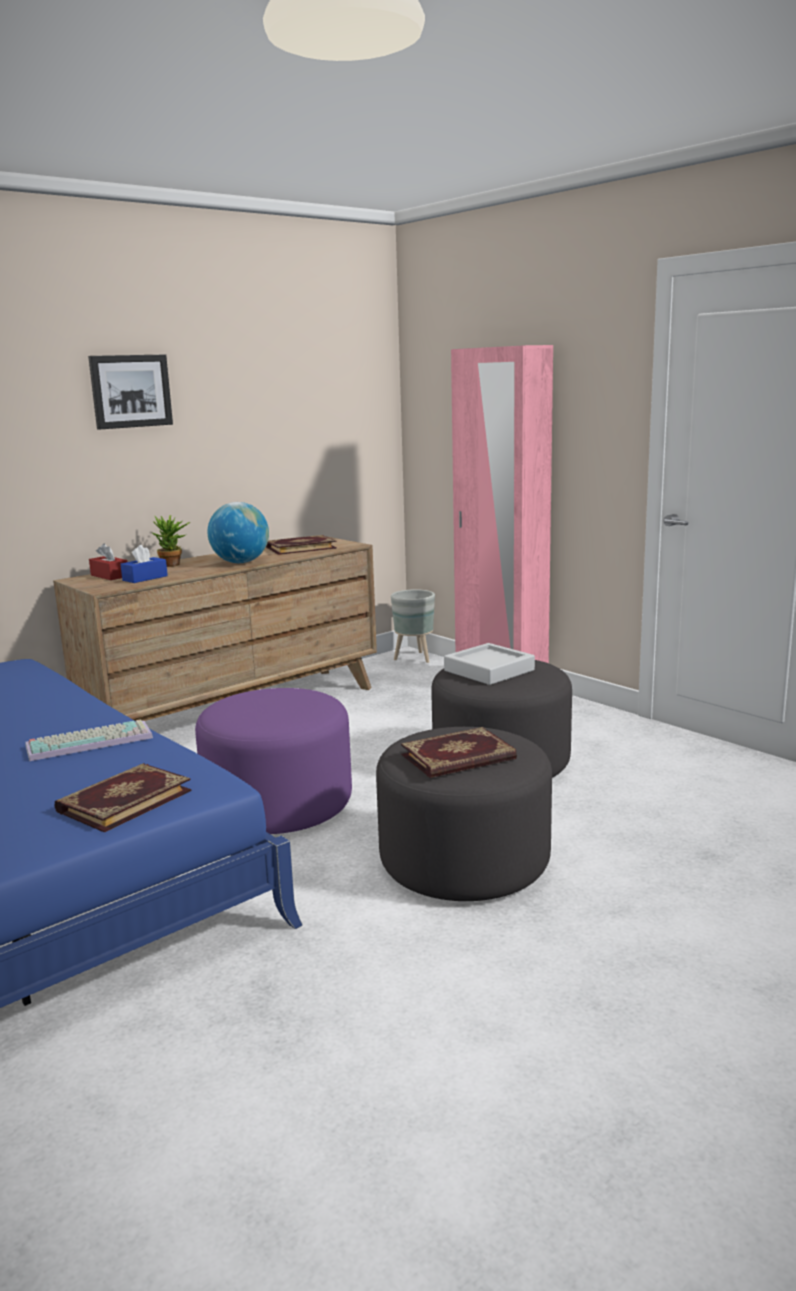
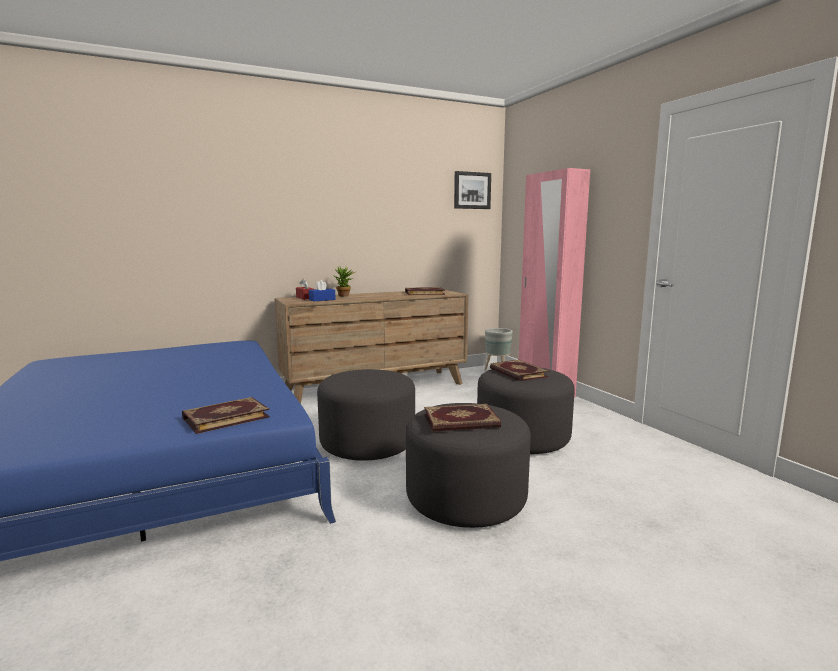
camera: 15 degrees right, 5 degrees down
(91, 741) = (242, 383): keyboard -> none
(130, 391) = (330, 194): picture -> picture (472, 190)
(240, 562) = (382, 297): globe -> none
(279, 805) = (368, 443): purple ottoman -> grey ottoman
(489, 670) = (517, 373): grey tray -> book

